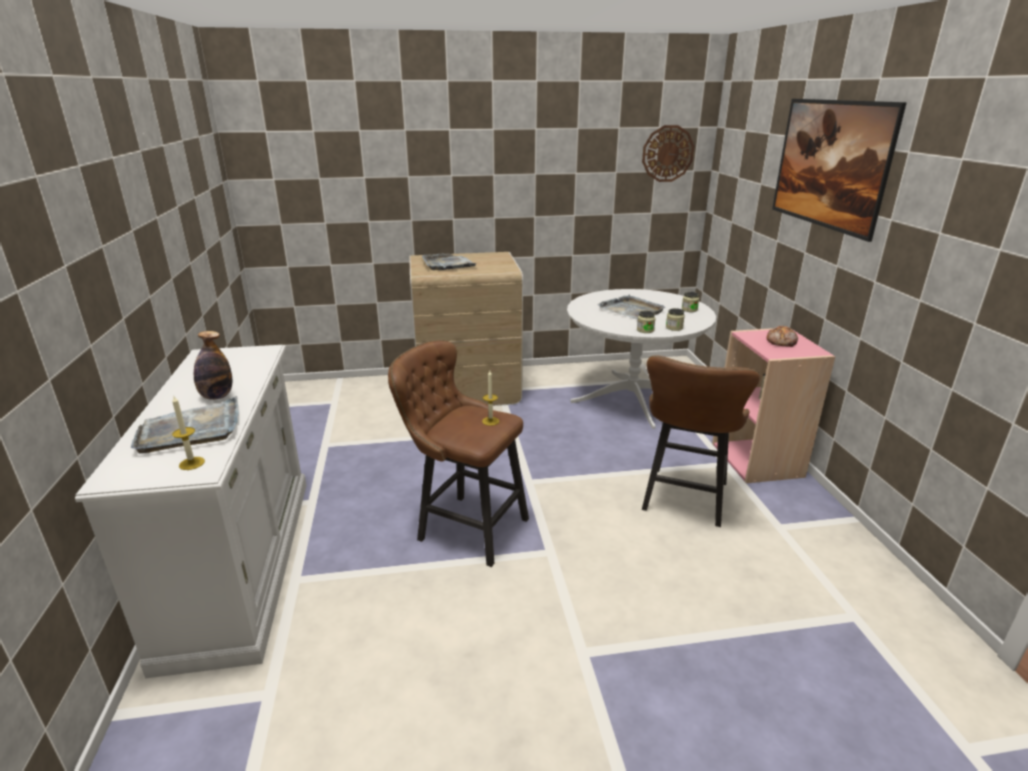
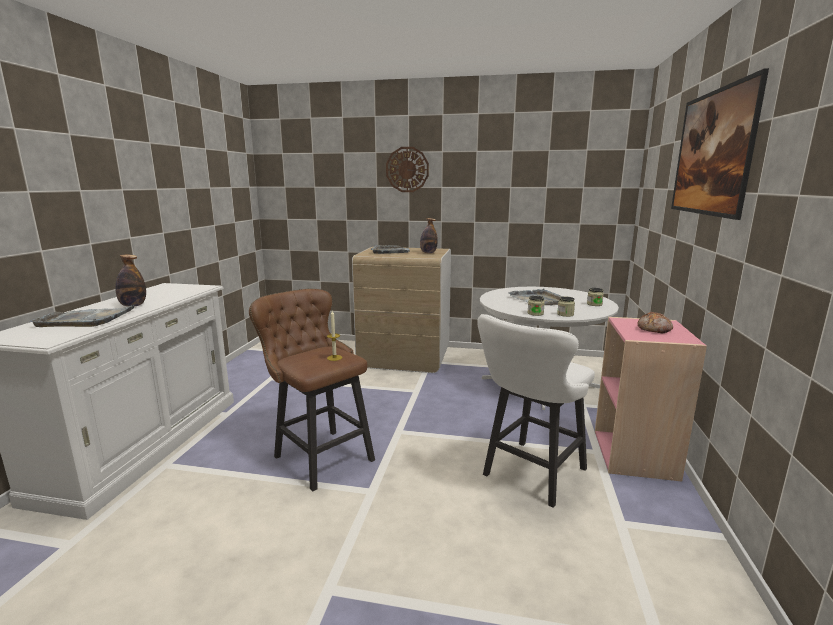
camera: 20 degrees right, 10 degrees down
(192, 463) = (53, 336): candle -> none
(494, 262) = (428, 253): none -> bottle
(667, 153) = (594, 172): wall clock -> wall clock (407, 169)
(683, 503) = (529, 477): brown stool -> white stool

